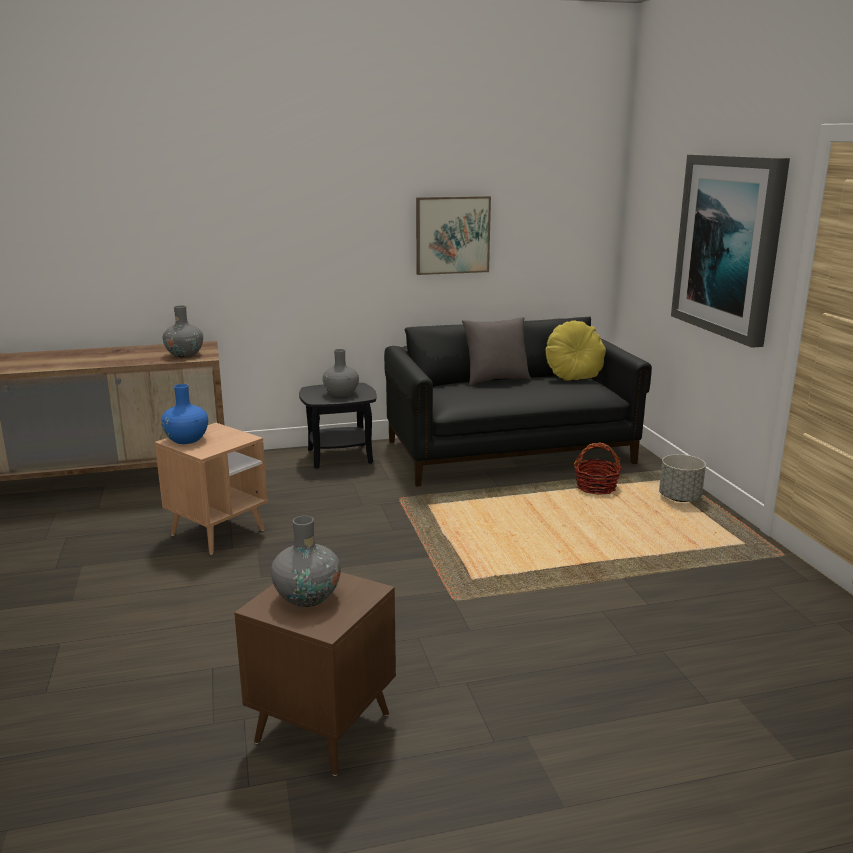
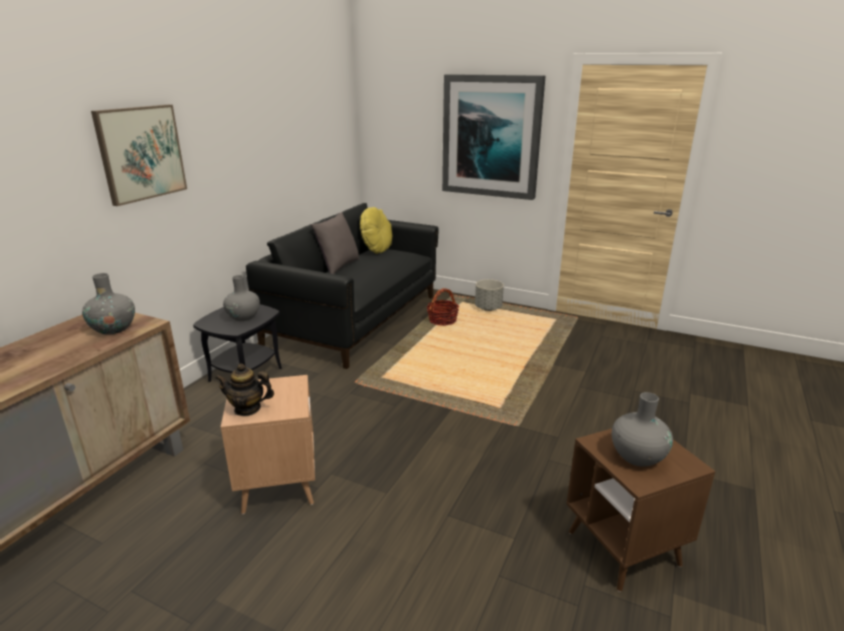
camera: 50 degrees left, 5 degrees up
(186, 439) = (247, 409): blue vase -> teapot
(452, 235) = (272, 152): picture -> picture (141, 153)

